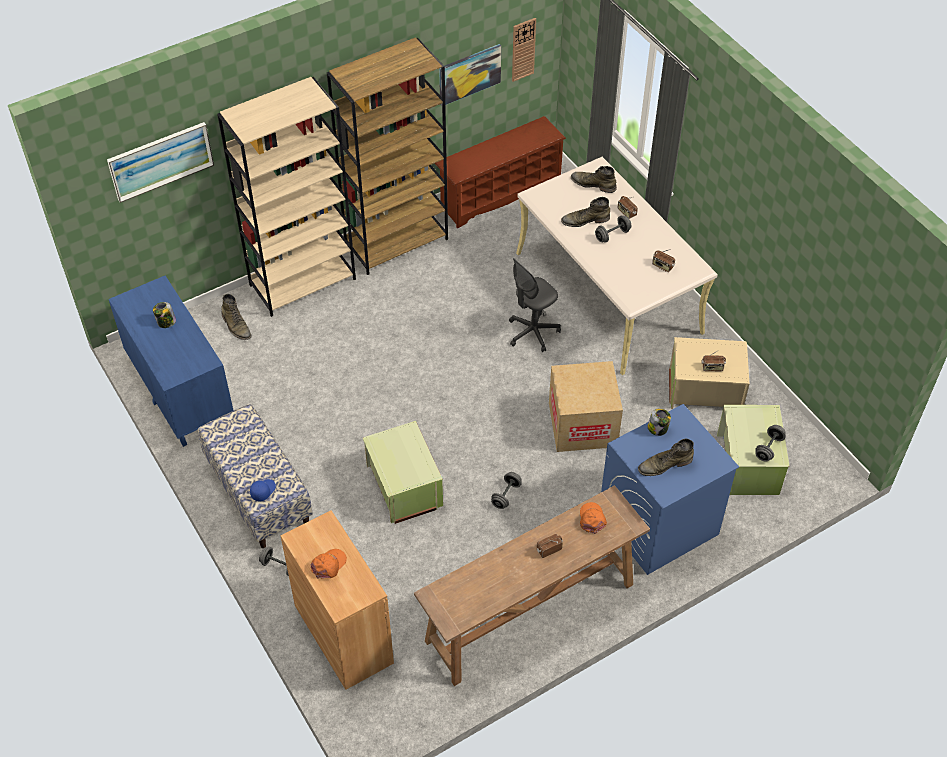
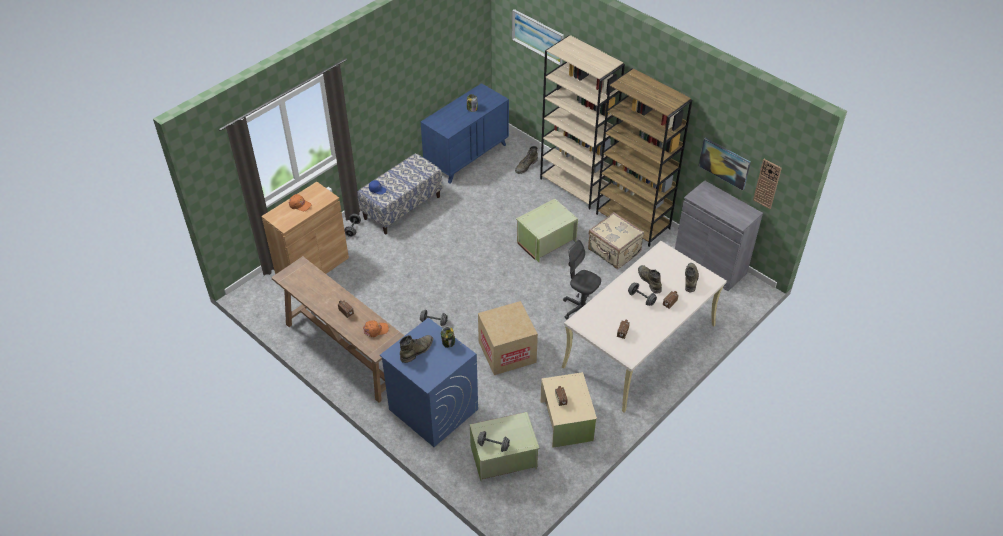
camera: 75 degrees right, 5 degrees down
(403, 486) = (426, 270): green storage box -> green storage box (545, 241)
(443, 275) = (613, 251): none -> beige suitcase
(500, 193) = (710, 265): brown shoe rack -> grey cabinet
(664, 465) = (417, 350): green boot -> green boot turned 75 degrees clockwise

